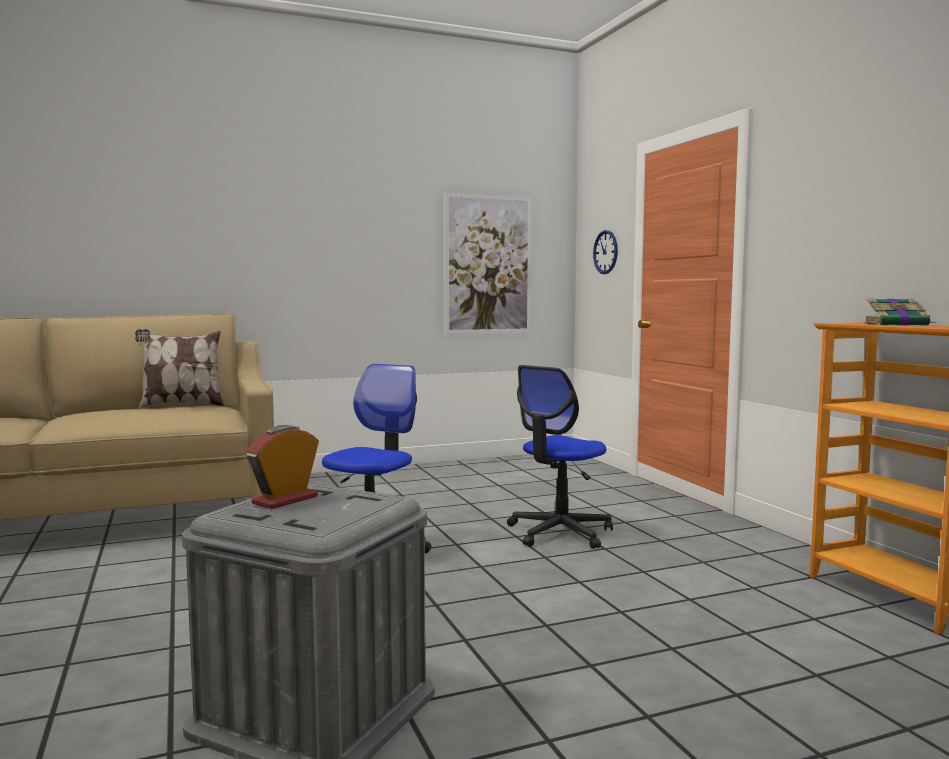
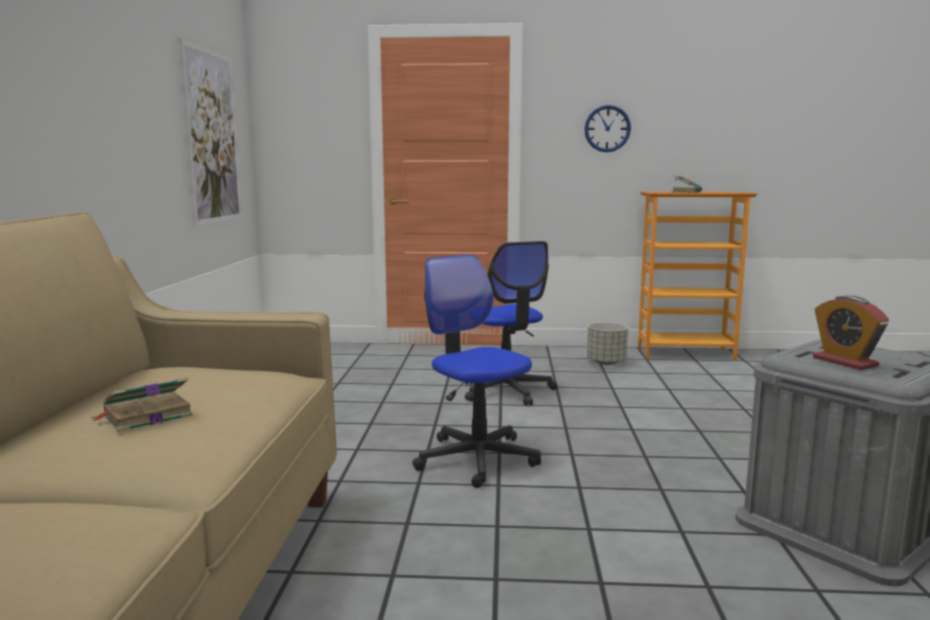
camera: 65 degrees left, 5 degrees up
(118, 413) = (145, 416): none -> book
(181, 406) = (122, 383): pillow -> none
(605, 252) = (317, 130): wall clock -> wall clock (607, 128)
(747, 558) = (606, 362): none -> grey planter

